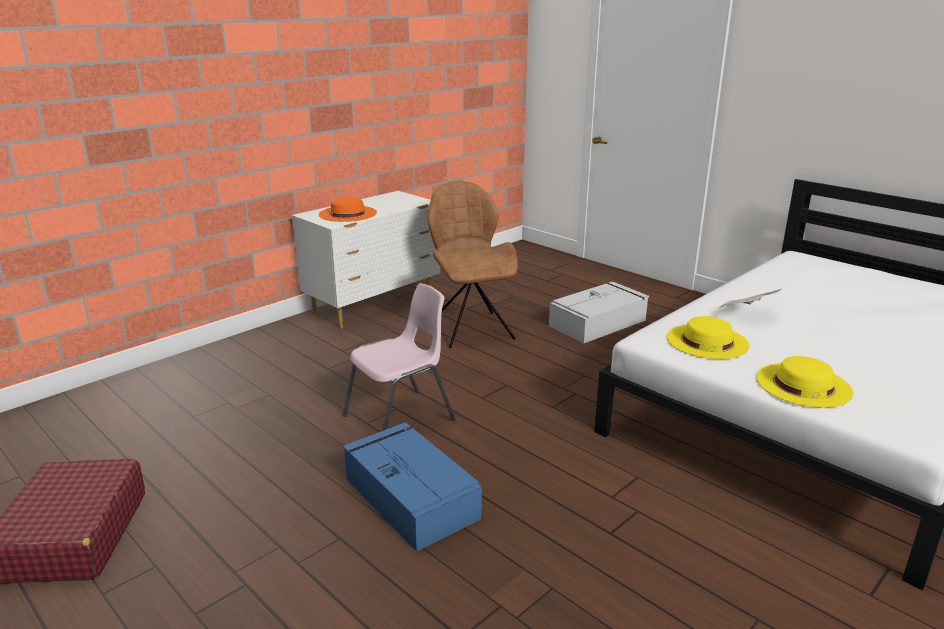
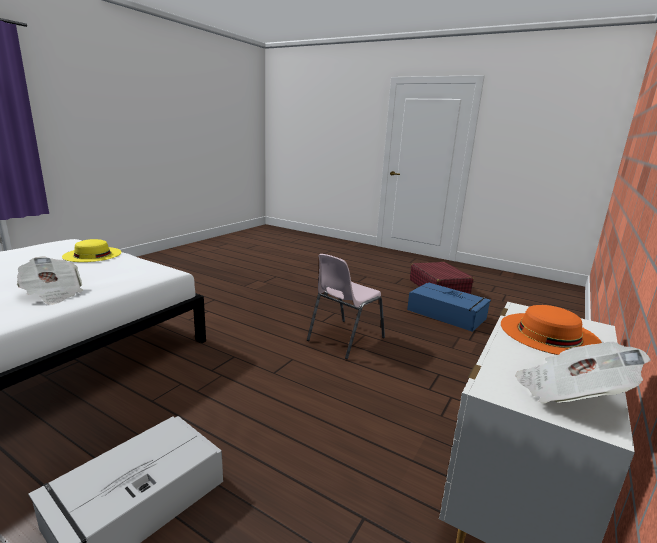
camera: 165 degrees right, 5 degrees down
(391, 199) = (569, 394): none -> newspaper
(410, 497) = (313, 305): blue storage box -> blue storage box (447, 314)
(471, 328) = (336, 457): brown chair -> none
(707, 341) = (122, 272): yellow hat -> none

